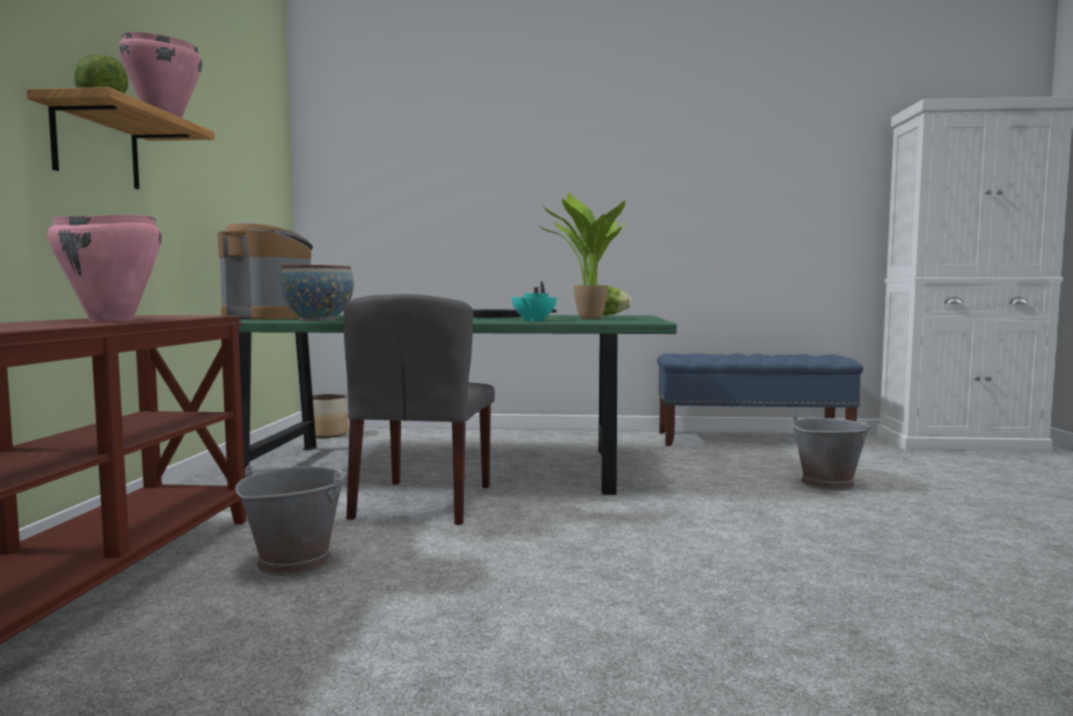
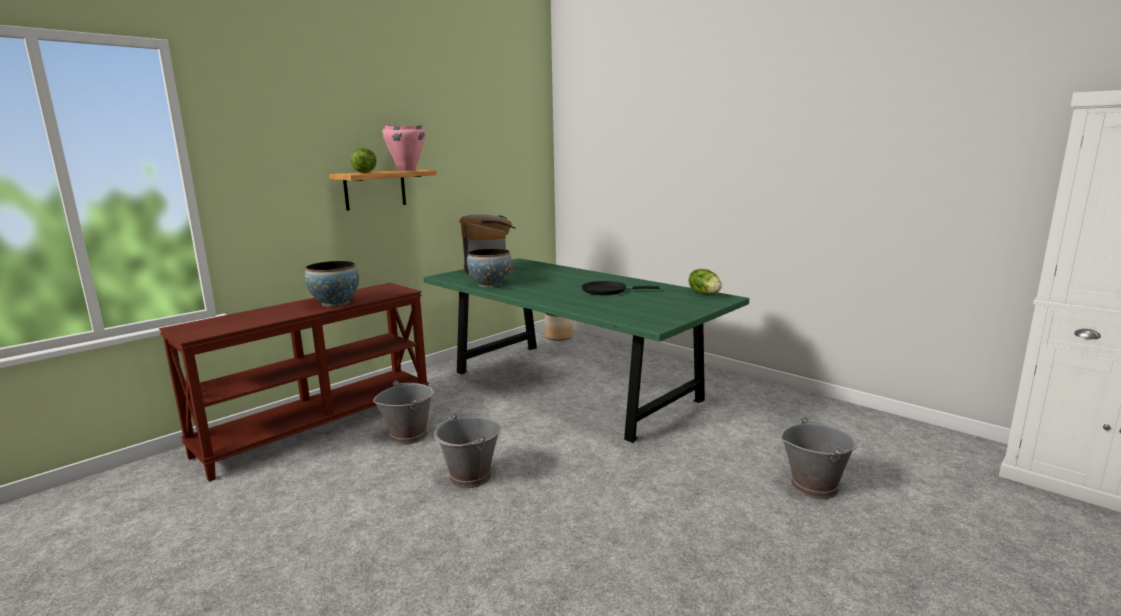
camera: 40 degrees right, 10 degrees up
(112, 320) = (335, 303): pink cooking pot -> bowl
(424, 502) = (520, 412): grey chair -> none
(494, 573) = (470, 477): none -> grey bucket
(533, 321) = (592, 308): turquoise teapot -> none
(585, 318) = (654, 303): potted plant -> none
(752, 440) = (854, 419): blue bench -> none

